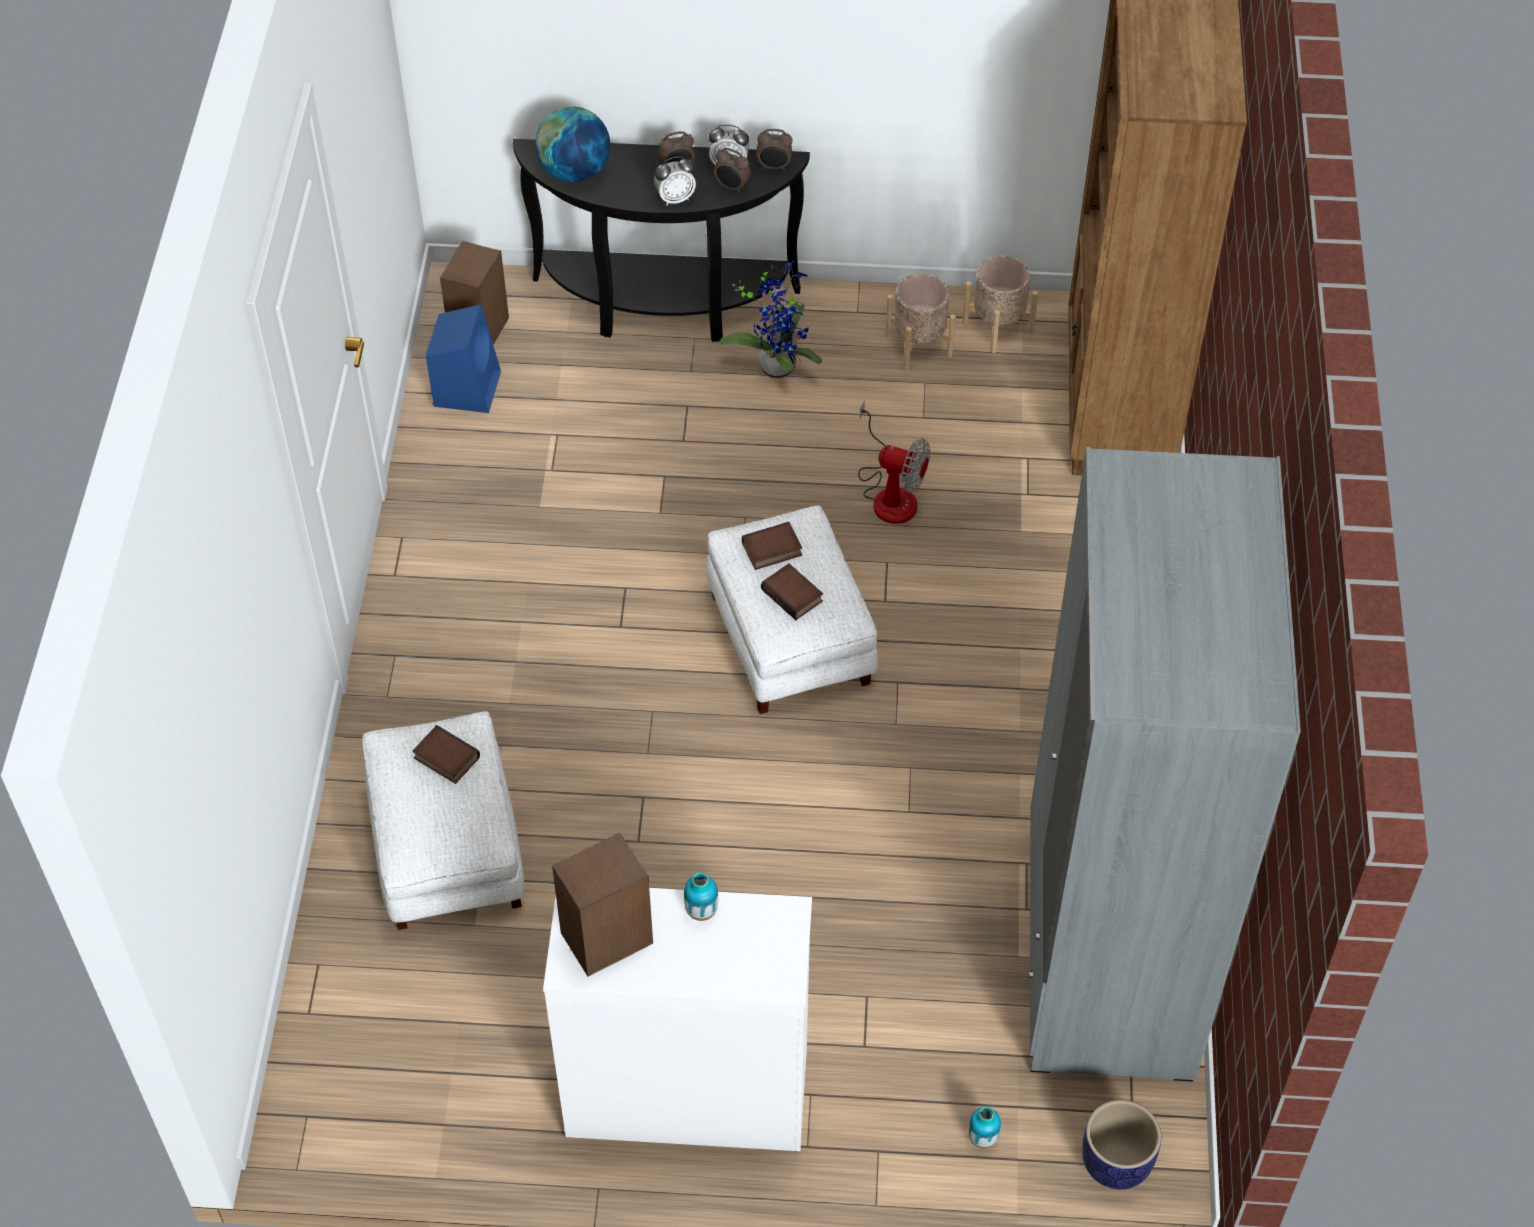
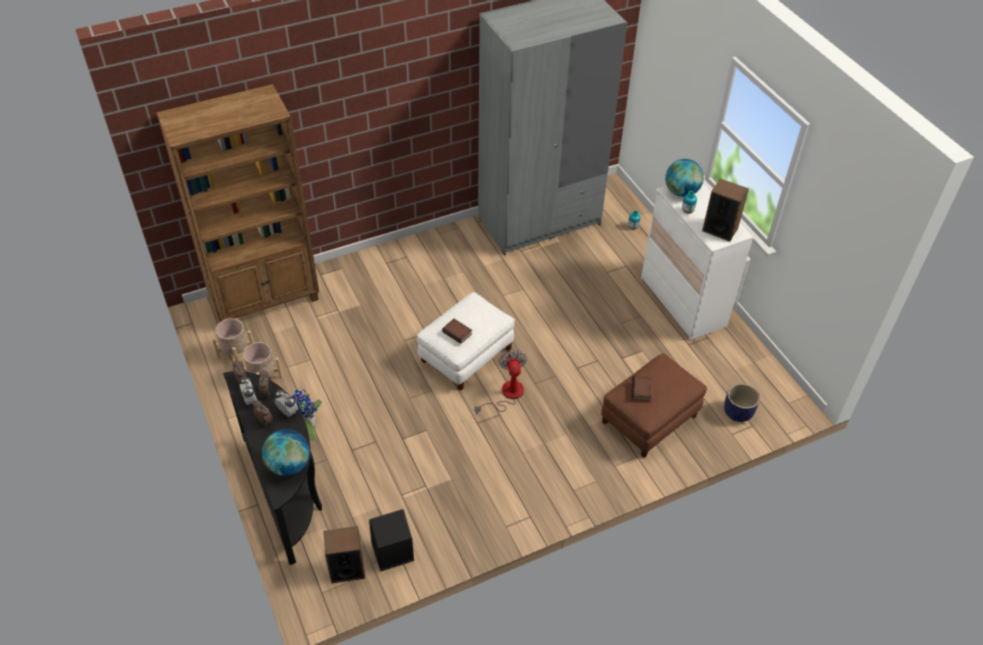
camera: 120 degrees left, 5 degrees down
(446, 848) = (649, 419): white ottoman -> brown ottoman
(467, 387) = (391, 552): blue speaker -> black speaker
(768, 938) = (681, 192): none -> globe
(793, 595) = (477, 316): book -> none
(890, 493) = (364, 353): fan -> fan (506, 395)
(1115, 1162) = (614, 197): planter -> planter (738, 413)

